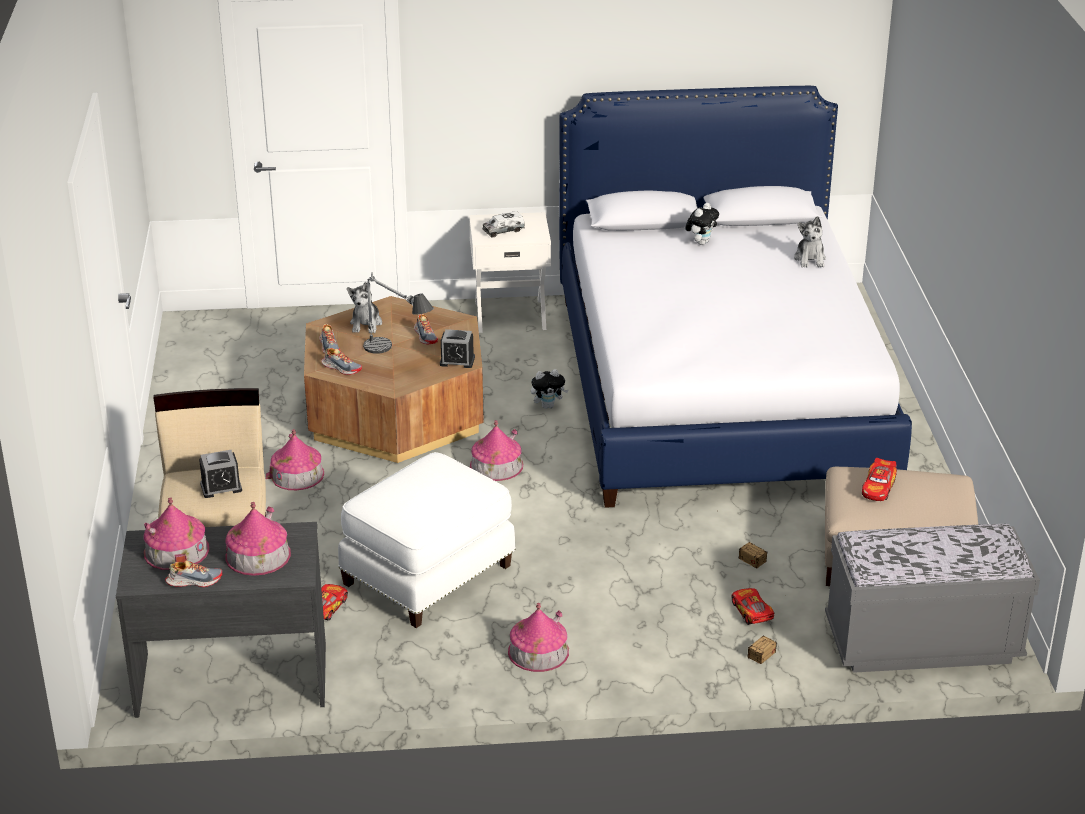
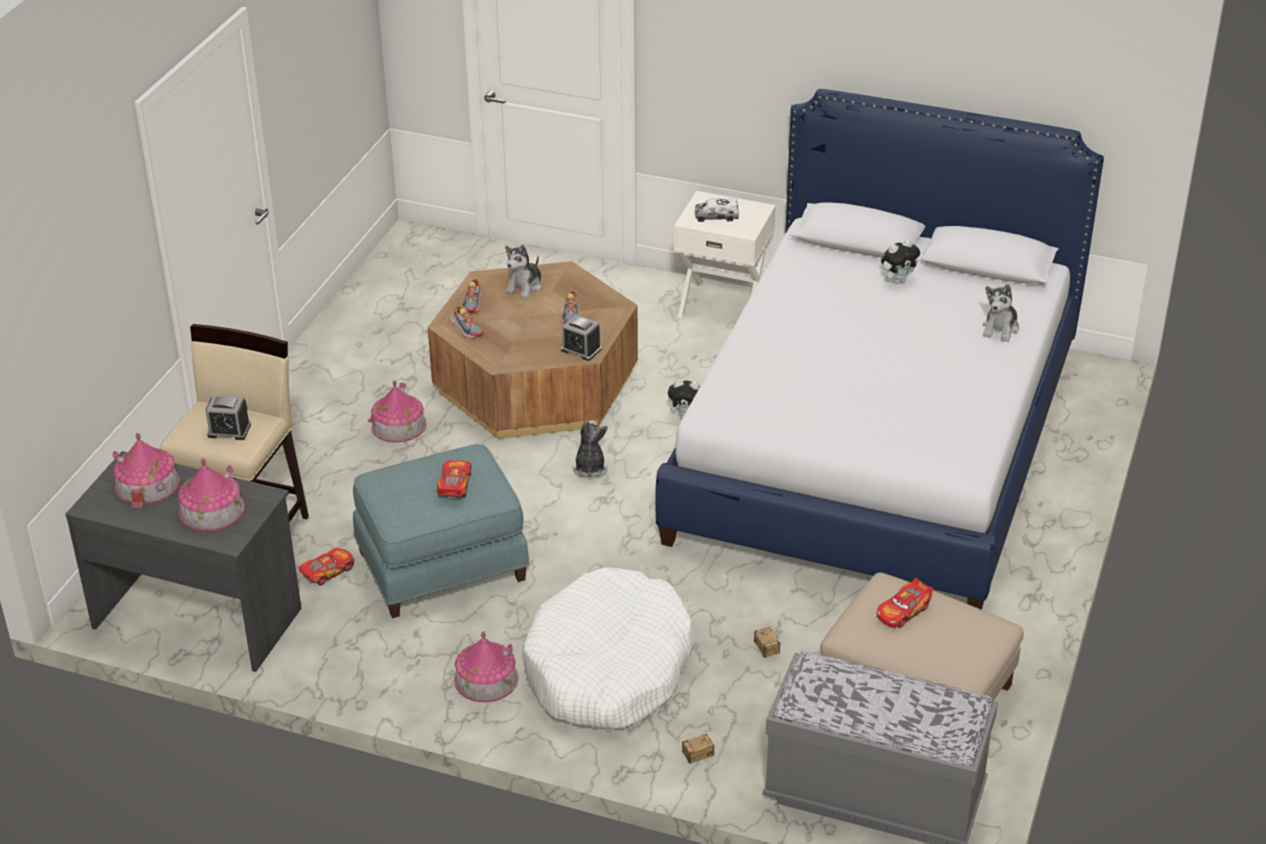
camera: 25 degrees right, 5 degrees up
(194, 581) = (139, 519): shoe -> none
(397, 357) = (527, 330): table lamp -> none
(429, 576) = (442, 568): white ottoman -> blue ottoman
(496, 465) = (590, 468): toy house -> plush toy
(636, 613) = (608, 668): none -> white dog bed
(751, 612) = (723, 704): toy car -> toy car (454, 485)

